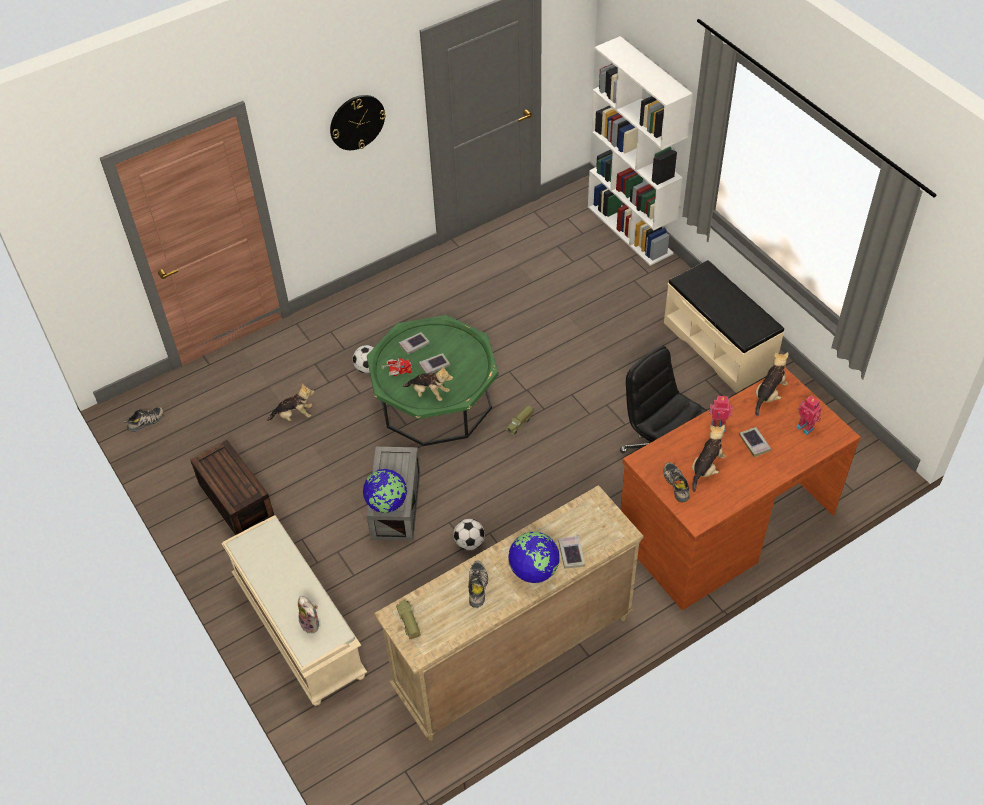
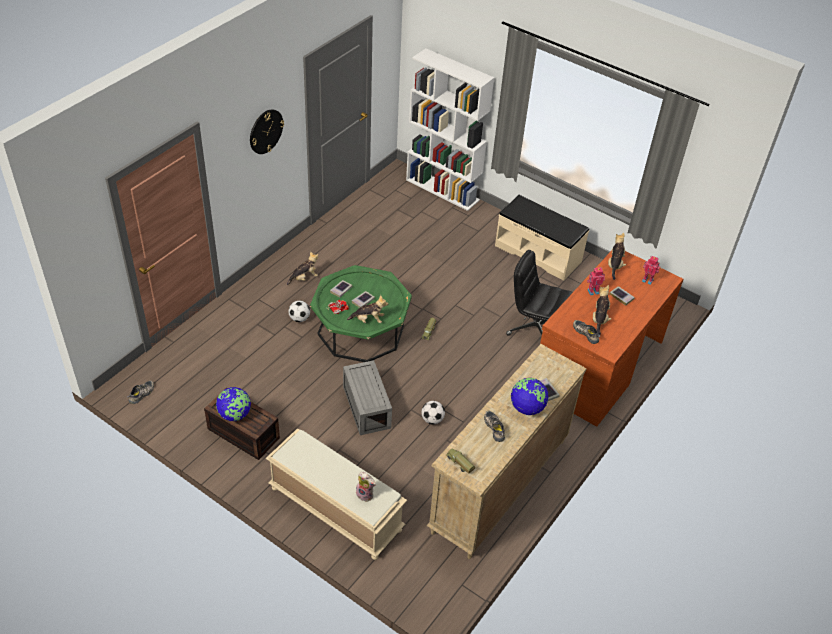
camera: 25 degrees left, 5 degrees down
(294, 415) = (259, 363): plush toy -> plush toy (304, 278)
(387, 503) = (371, 403): globe -> globe (235, 415)

